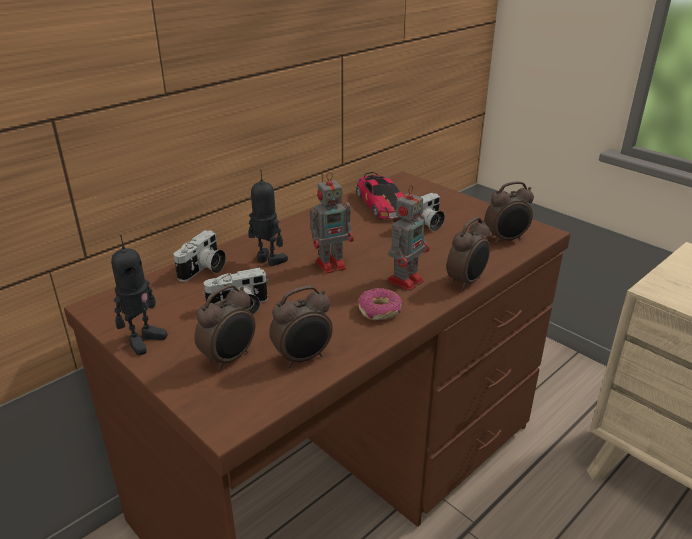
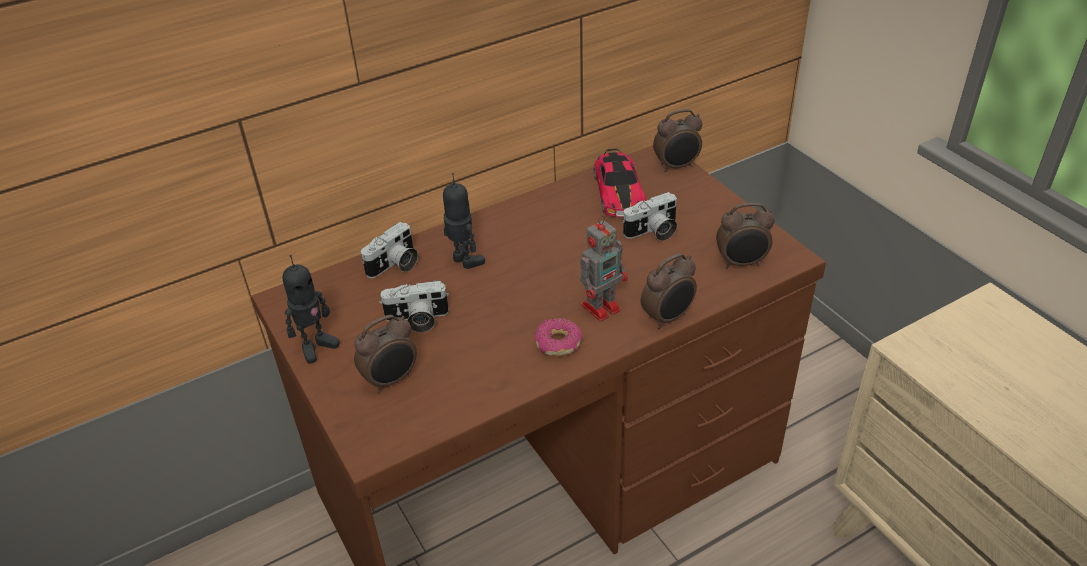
camera: 15 degrees right, 10 degrees up
(303, 358) = (461, 390): alarm clock -> alarm clock (676, 167)
(332, 264) = (530, 275): toy robot -> none

